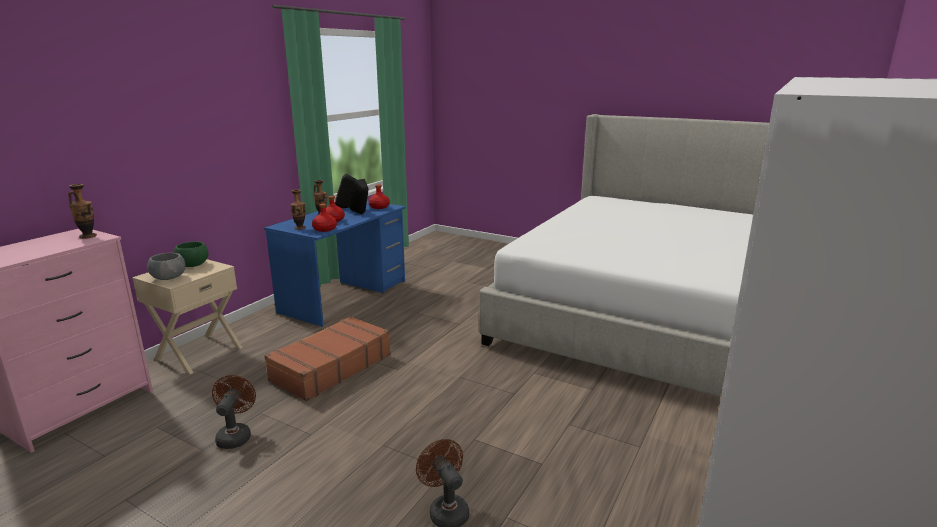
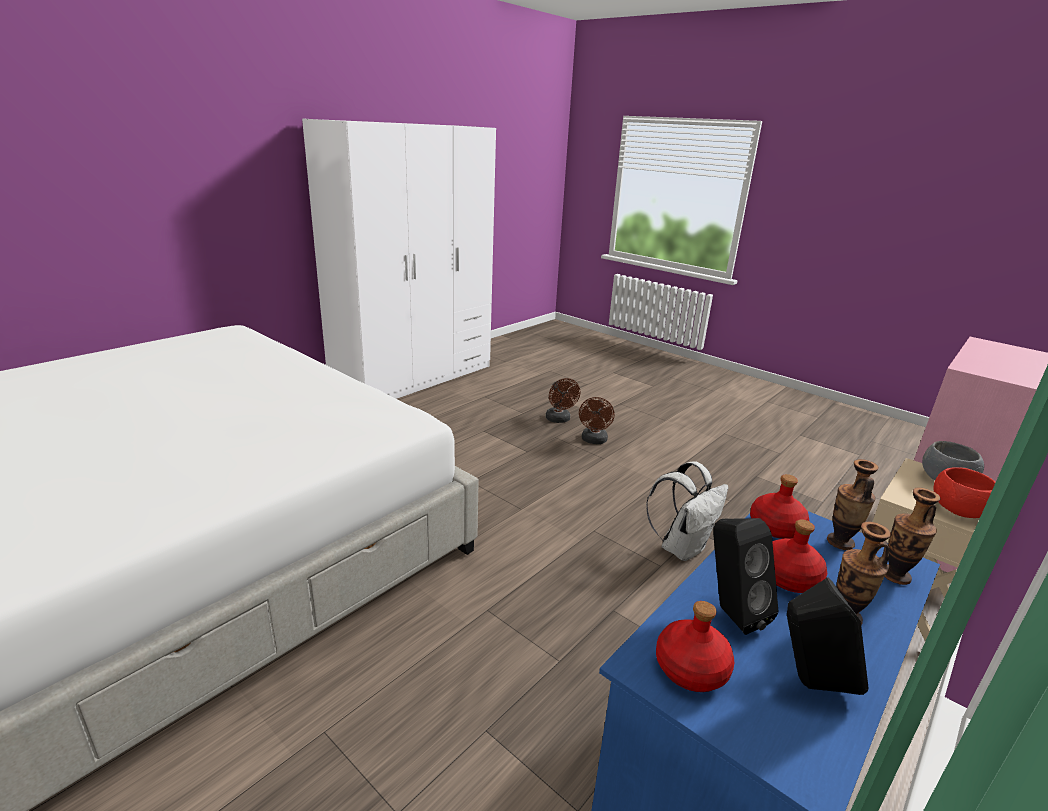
camera: 170 degrees left, 5 degrees up
(88, 236) = (989, 371): vase -> vase (895, 575)
(192, 265) = (958, 510): green bowl -> red bowl
(235, 435) = (737, 483): brown fan -> brown fan (594, 441)
(331, 367) = (682, 547): brown suitcase -> white backpack

